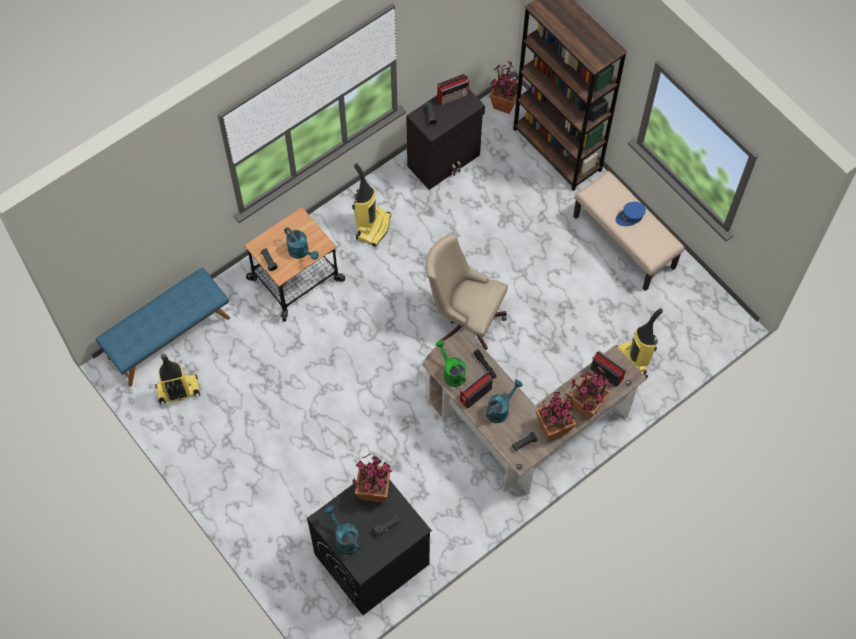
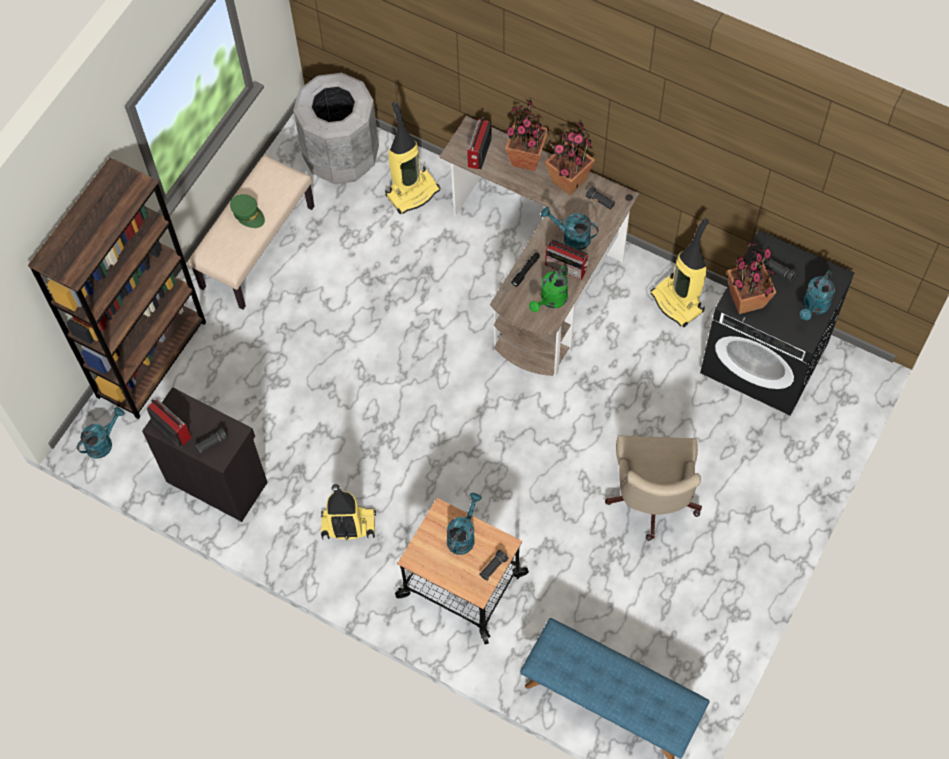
camera: 110 degrees left, 0 degrees up
(178, 391) = (676, 655): vacuum cleaner -> vacuum cleaner (678, 302)
(464, 318) = (431, 376): beige office chair -> beige office chair (651, 502)
(504, 104) = (103, 442): potted plant -> turquoise watering can
(630, 216) = (248, 214): blue cap -> green cap
(684, 325) = (341, 157): none -> grey trash can

